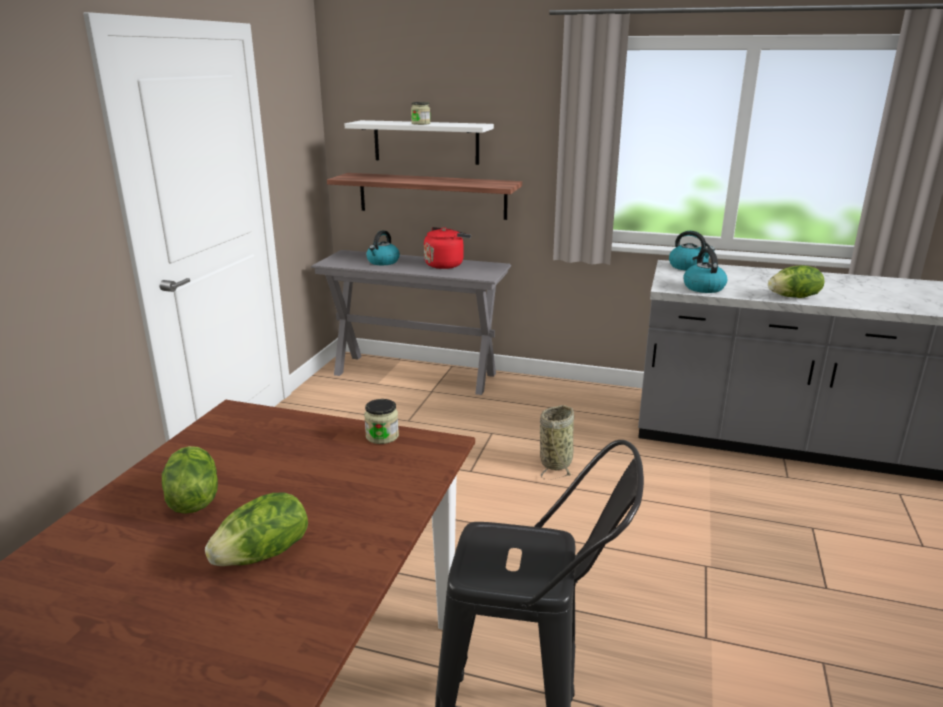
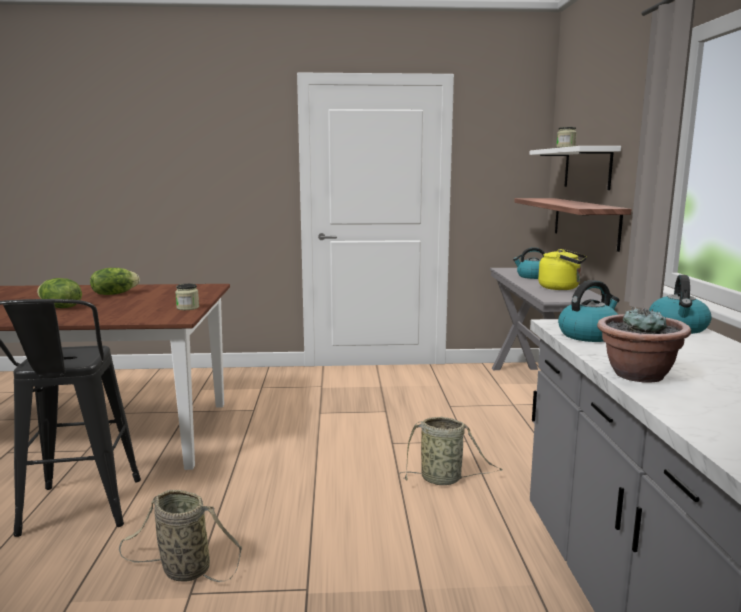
camera: 70 degrees right, 10 degrees down
(445, 264) = (561, 288): red kettle -> yellow kettle
(668, 642) = (182, 569): none -> basket
(794, 297) = (637, 375): lettuce -> potted plant

